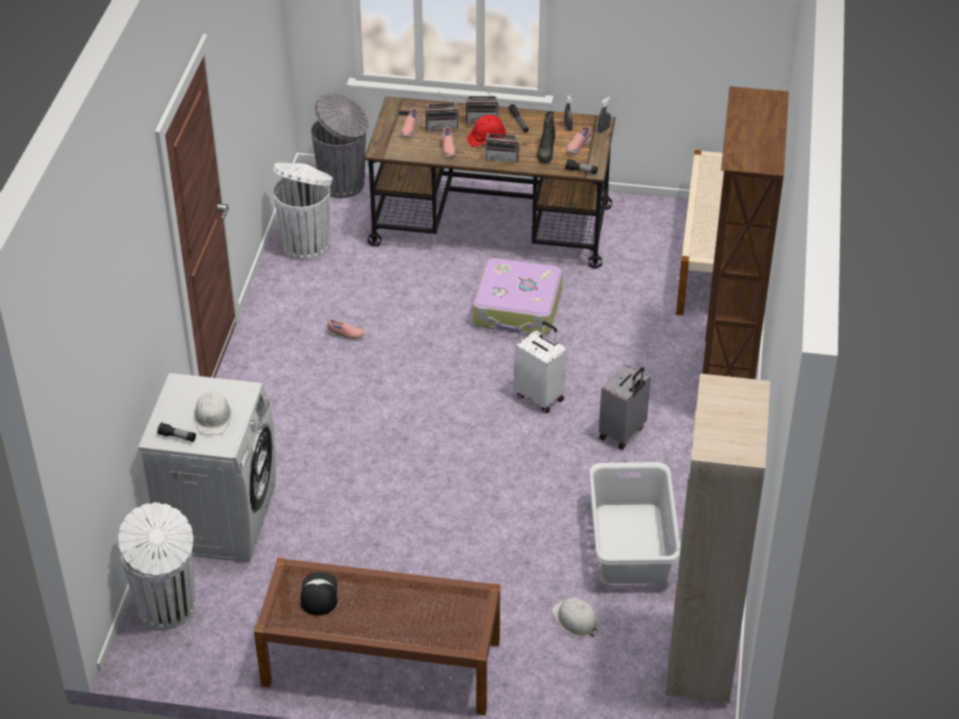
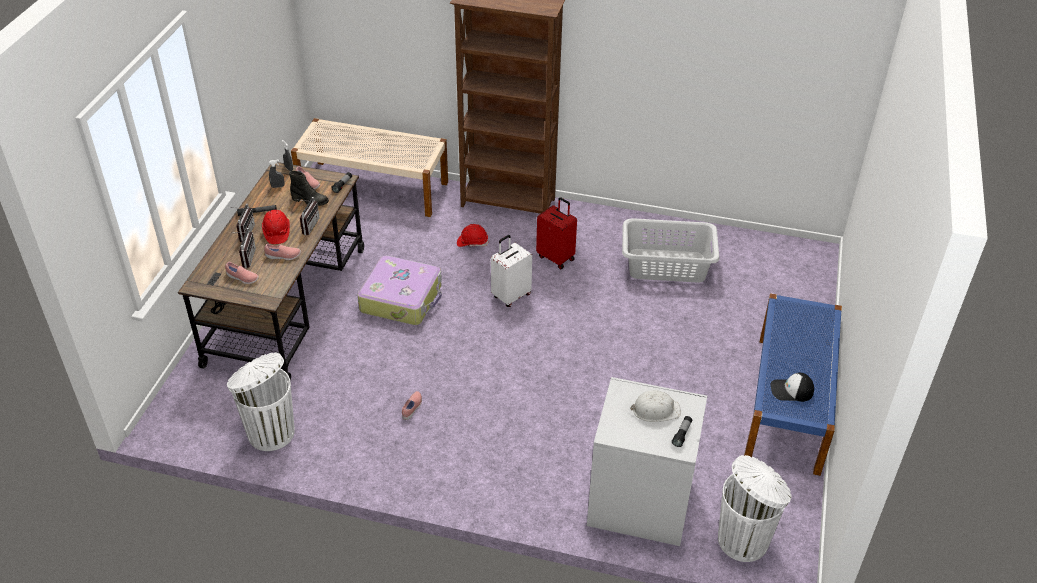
camera: 85 degrees left, 0 degrees up
(343, 185) = (184, 401): grey trash can -> none
(381, 663) = (789, 403): brown bench -> blue bench
(575, 620) = (738, 299): white hard hat -> none
(623, 433) = (556, 257): grey suitcase -> red suitcase
(634, 355) = (472, 242): none -> red hard hat
(699, 661) = (769, 248): beige cabinet -> none

